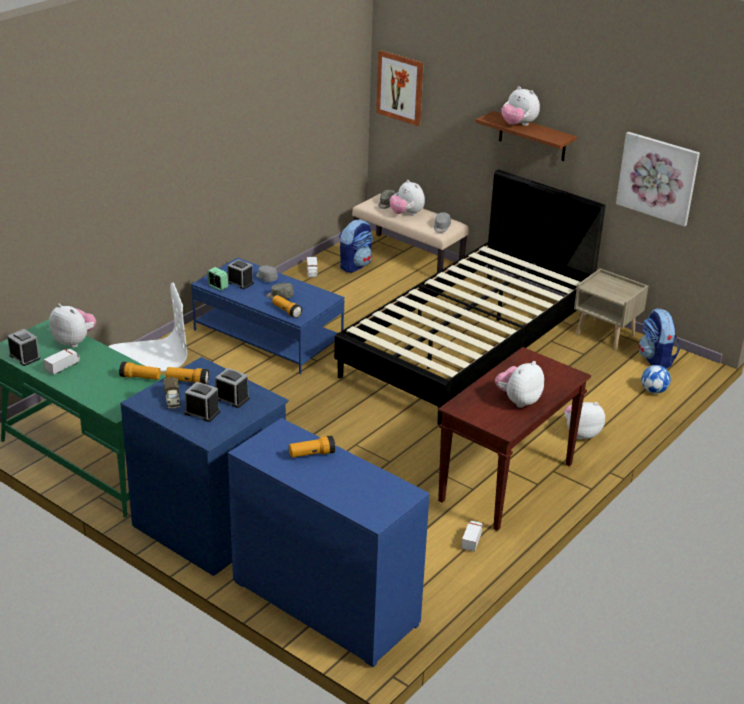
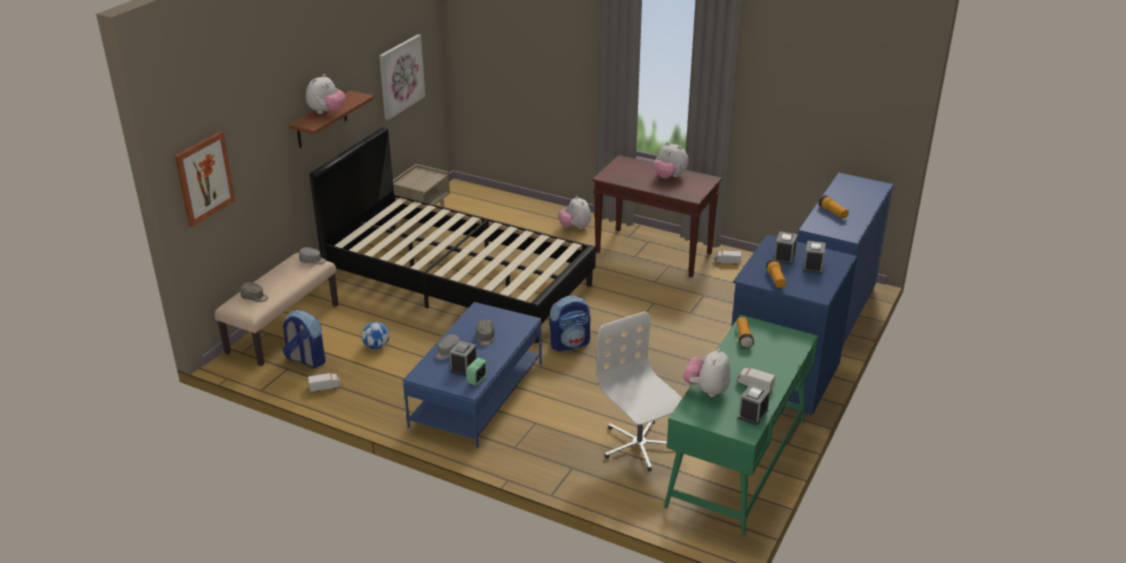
camera: 100 degrees left, 0 degrees up
(172, 400) = (807, 281): toy truck -> none
(286, 311) = (515, 329): flashlight -> none
(406, 214) = (281, 283): plush toy -> none
(653, 391) = (503, 201): football -> football (376, 346)
(656, 360) = (457, 200): backpack -> backpack (570, 344)

